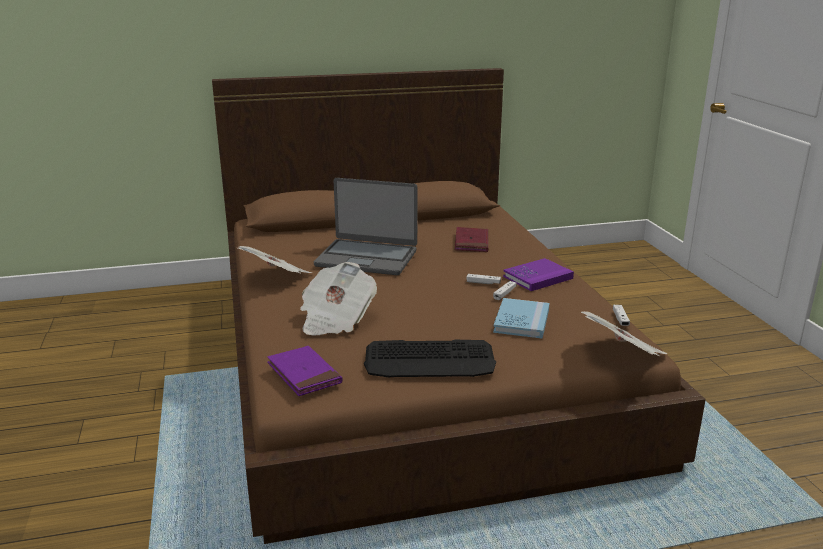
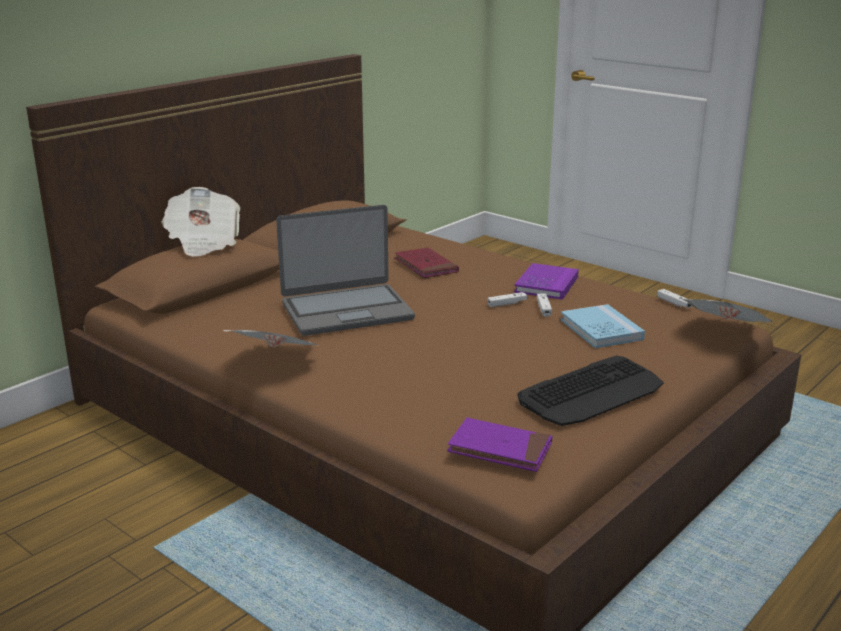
camera: 35 degrees left, 0 degrees up
(335, 319) = (433, 384): newspaper -> newspaper (203, 242)

